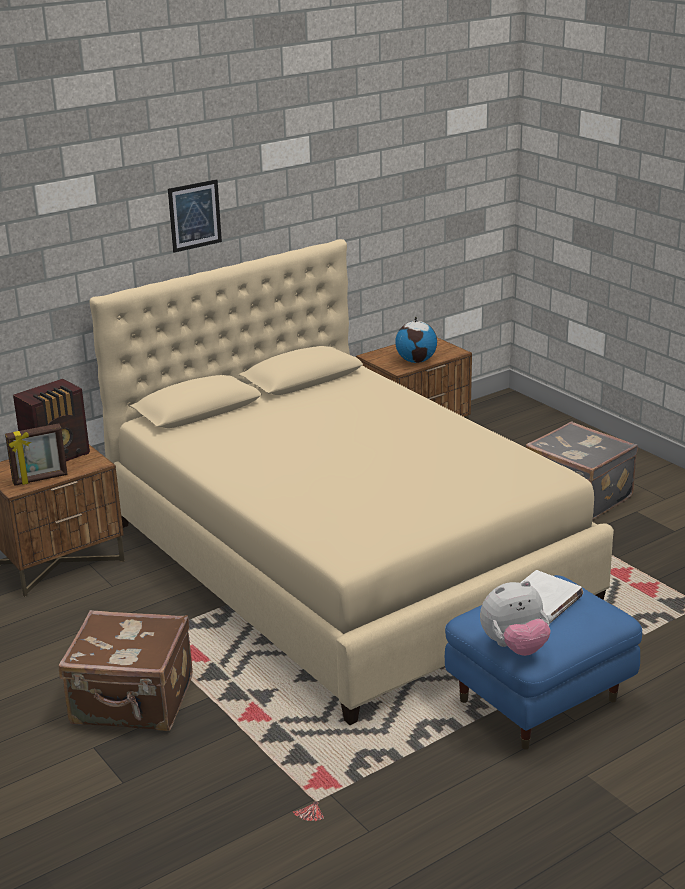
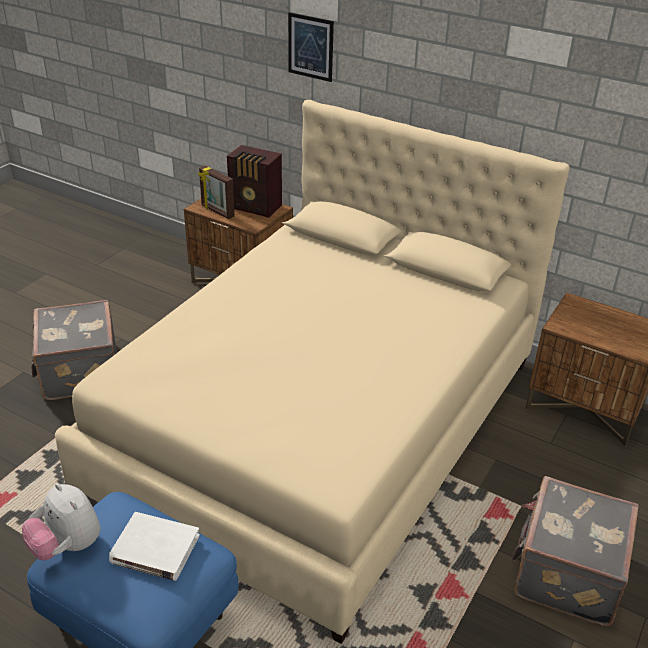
camera: 65 degrees right, 10 degrees up
(133, 702) = (79, 372): brown suitcase -> grey suitcase
(194, 215) = (422, 70): picture -> picture (310, 47)
(416, 361) = (591, 332): globe -> none

